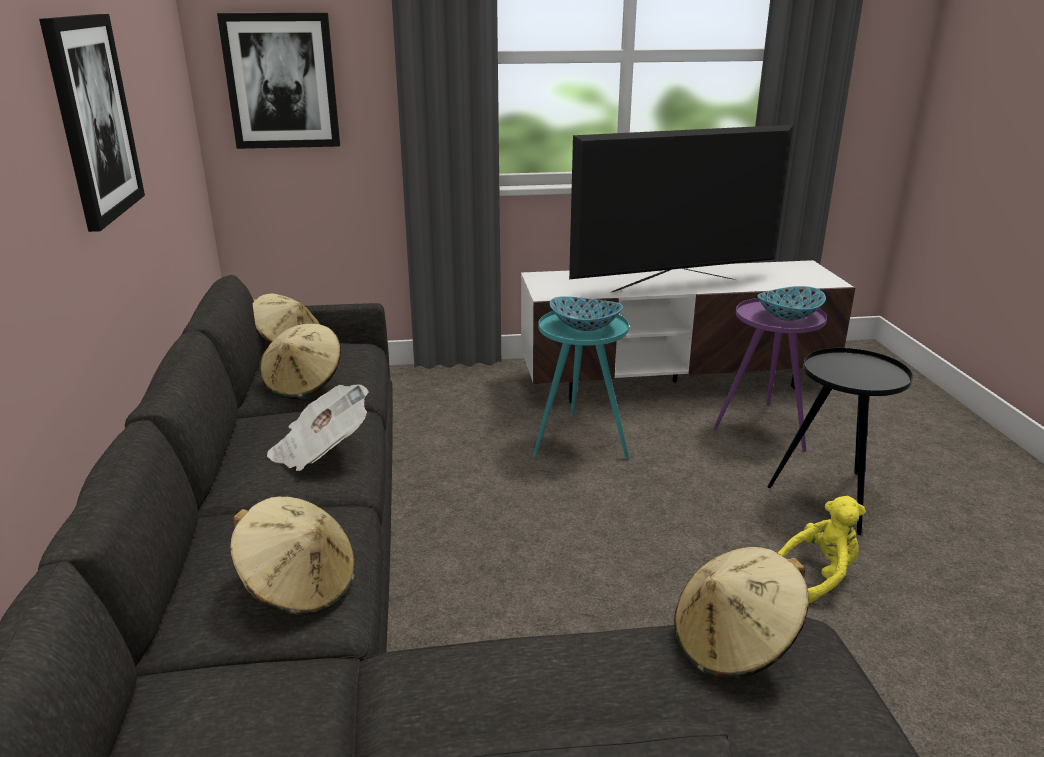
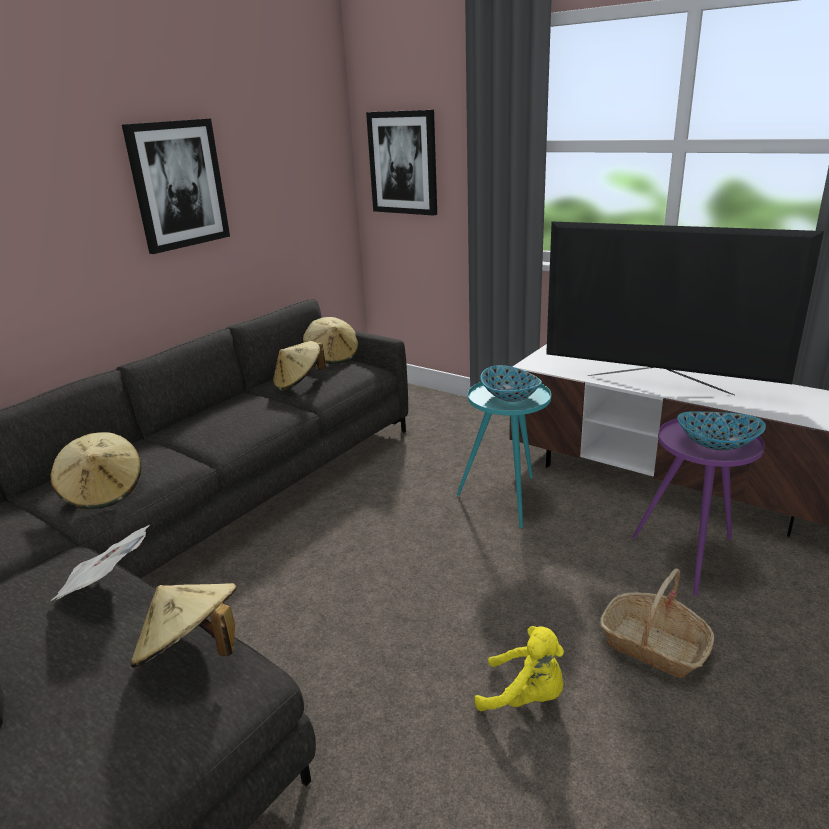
camera: 45 degrees right, 0 degrees up
(320, 450) = (234, 424): newspaper -> newspaper (107, 584)
(832, 496) = (654, 645): black side table -> basket

